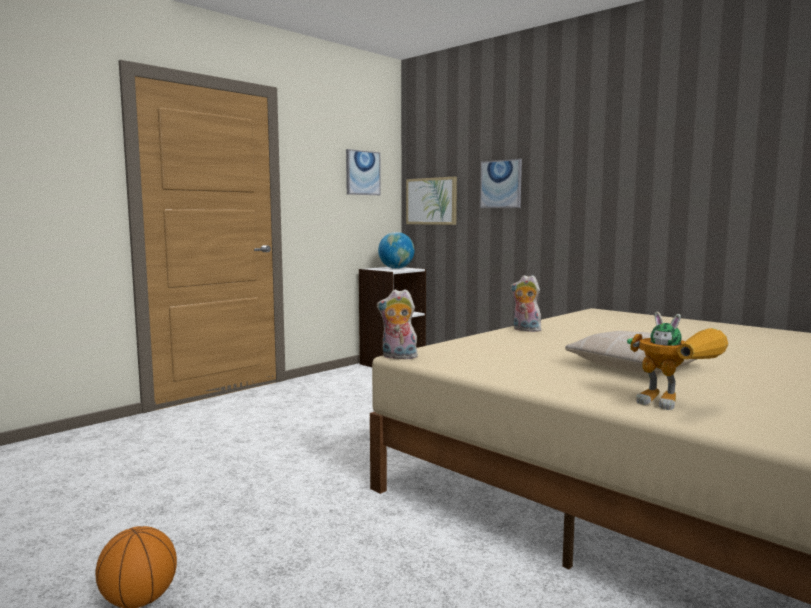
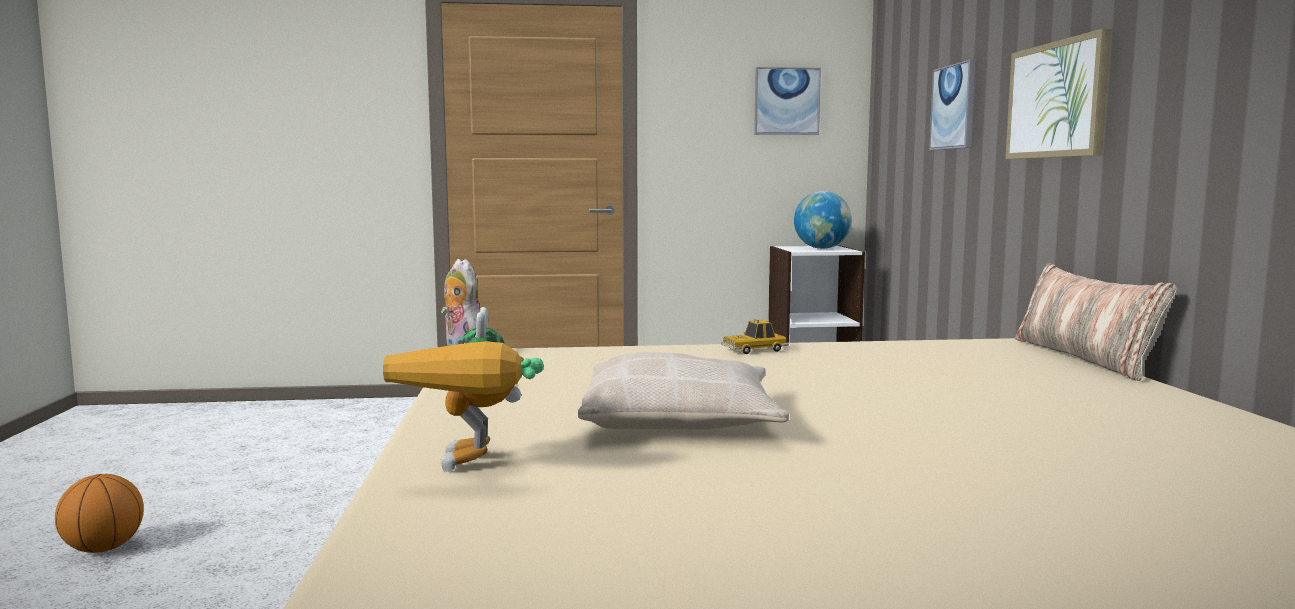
camera: 40 degrees right, 0 degrees up
(431, 201) = (891, 141): picture -> picture (1057, 100)
(525, 330) = (754, 350): plush toy -> toy car
(642, 314) = (1084, 357): none -> pillow

